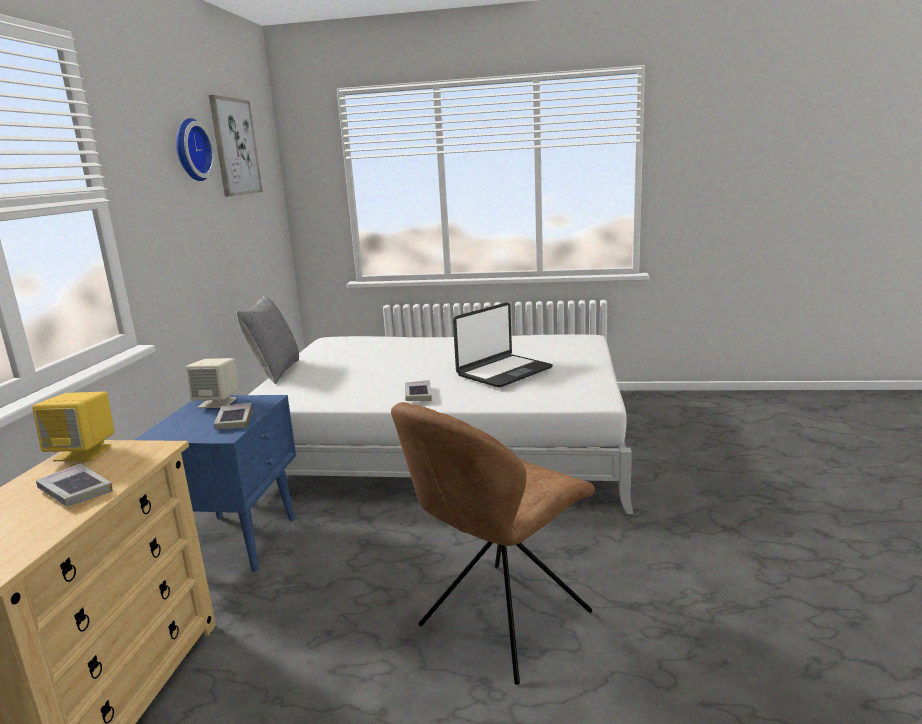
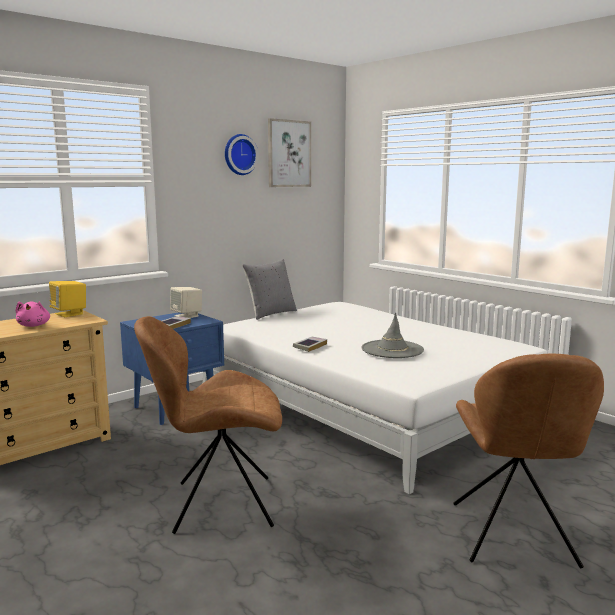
camera: 40 degrees right, 5 degrees down
(75, 491) = (34, 325): book -> pink plush toy
(503, 372) = (392, 349): laptop -> grey hat
(751, 509) = (513, 537): none -> brown chair

